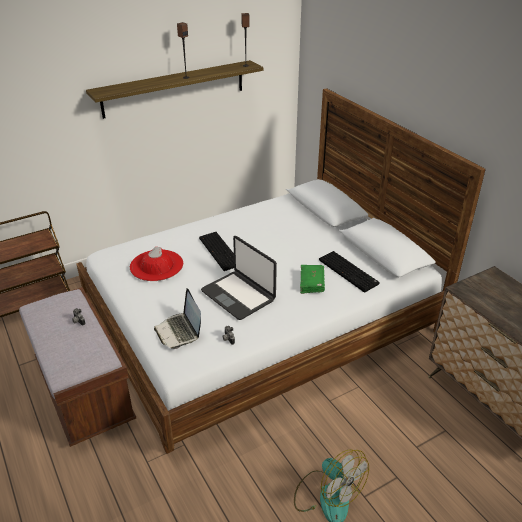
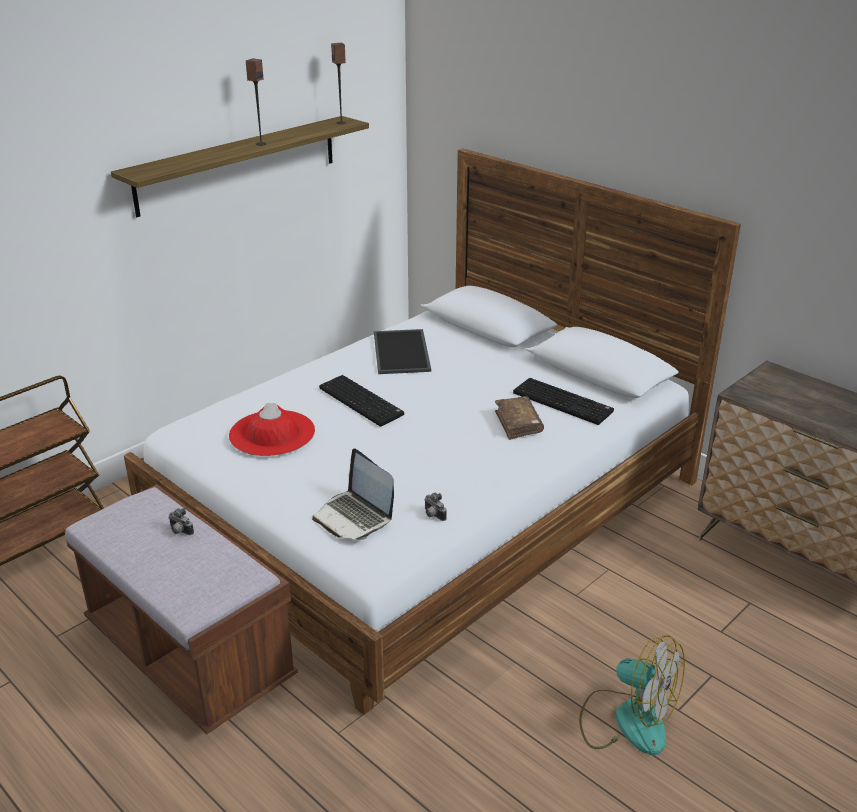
camera: 15 degrees left, 5 degrees down
(238, 295) = (419, 455): laptop -> none
(262, 220) = (403, 352): none -> tray
(312, 283) = (518, 424): green book -> brown book

